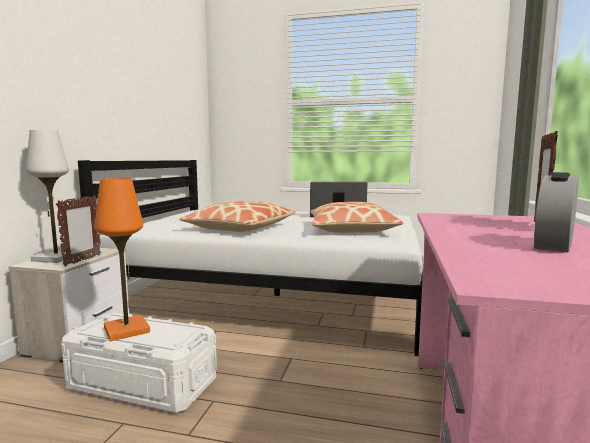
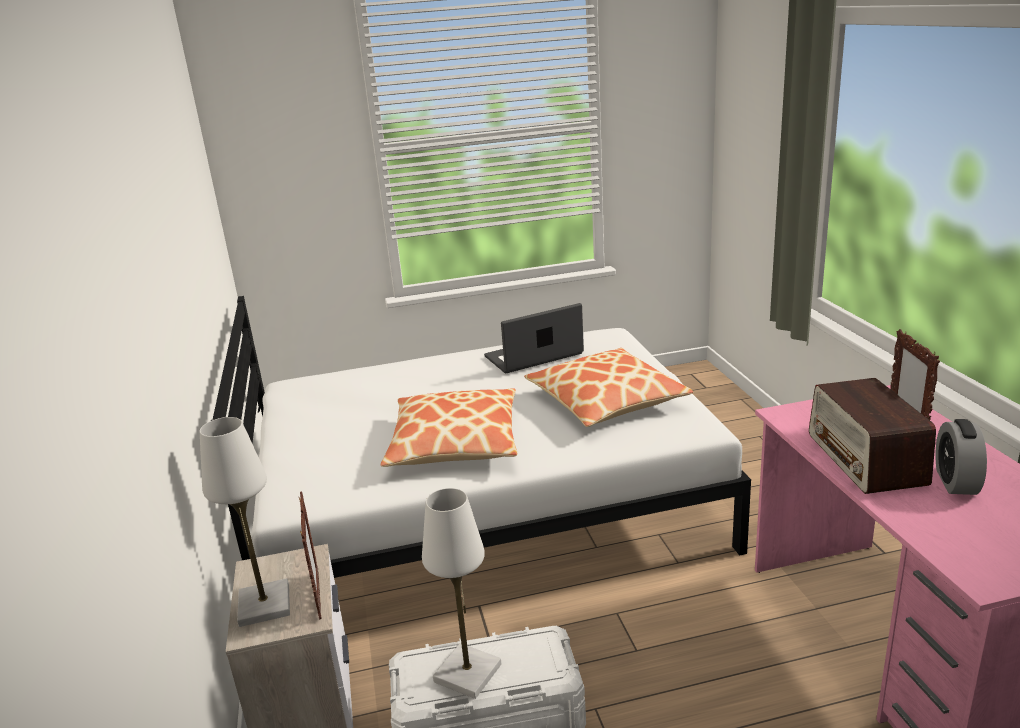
camera: 25 degrees left, 15 degrees up
(127, 330) = (467, 673): orange table lamp -> white table lamp
(473, 230) = (865, 459): none -> radio

